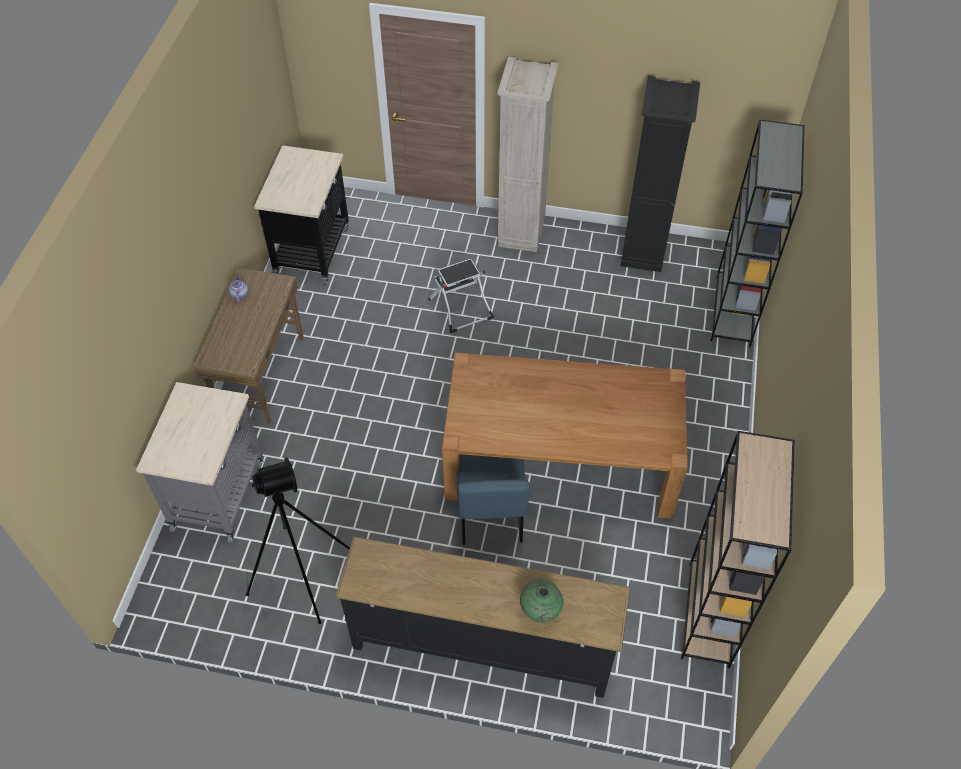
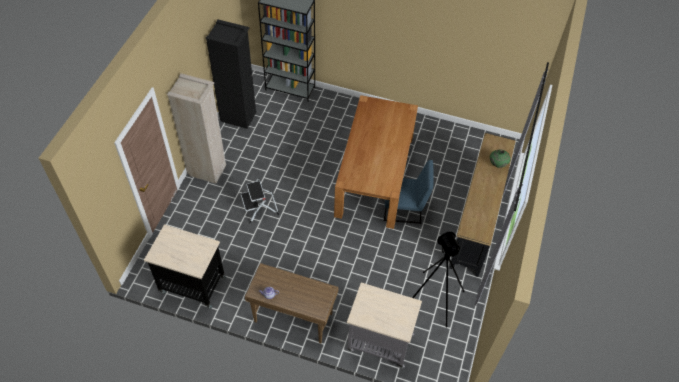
camera: 85 degrees left, 0 degrees up
(709, 615) = (463, 134): beige bookcase -> none

